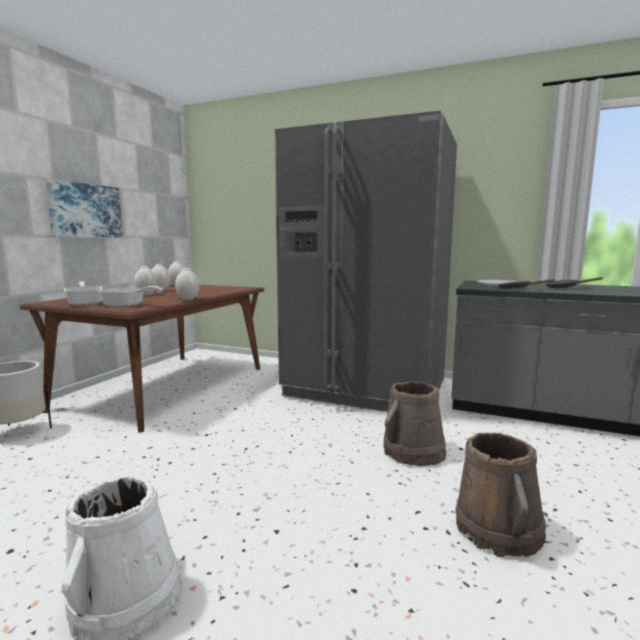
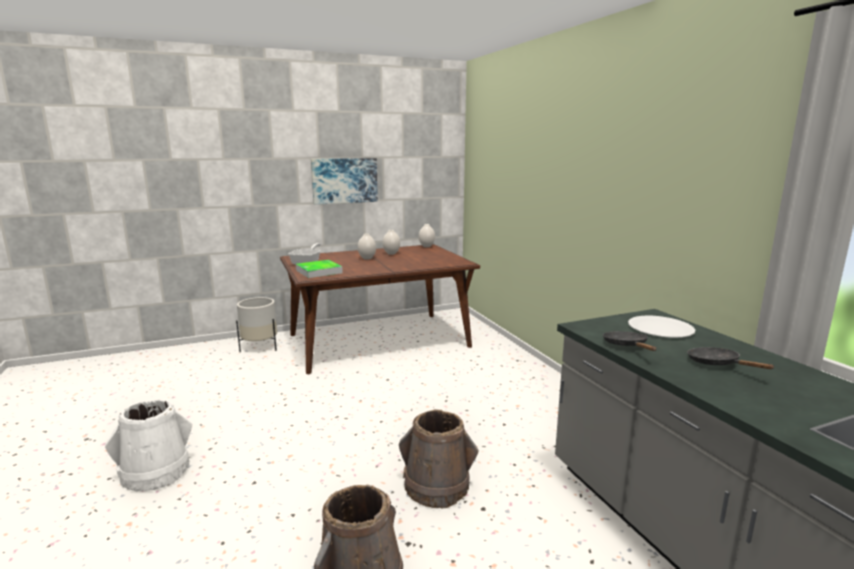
camera: 45 degrees right, 5 degrees up
(127, 305) = (319, 271): frying pan -> tray
(188, 299) = (371, 272): white vase -> none
(366, 388) = (527, 405): grey fridge -> none

